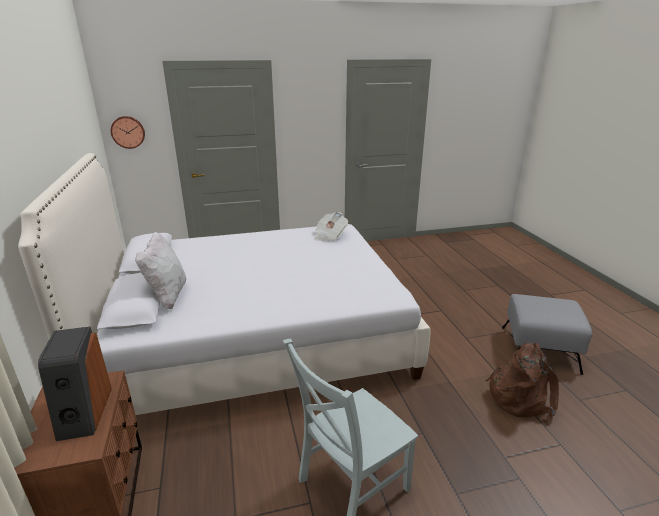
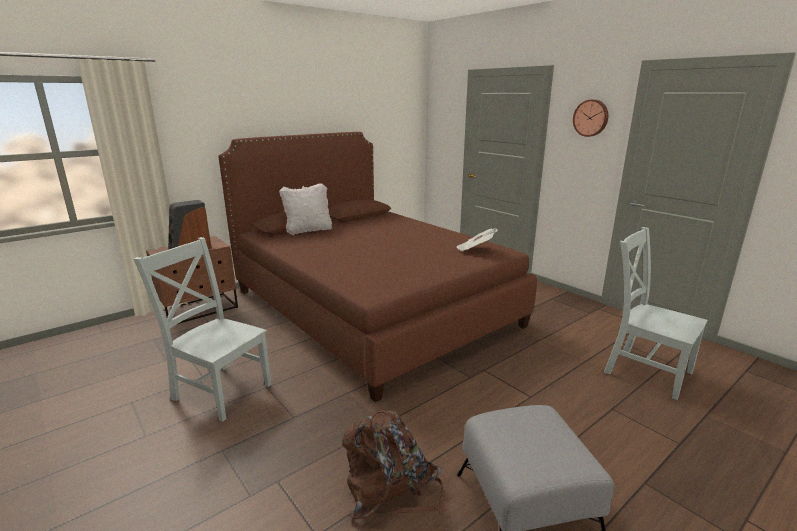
camera: 65 degrees right, 5 degrees down
(128, 132) = (439, 129): wall clock -> wall clock (591, 118)
(254, 339) = (371, 307): white bed -> brown bed
(431, 265) = (644, 370): none -> grey chair

